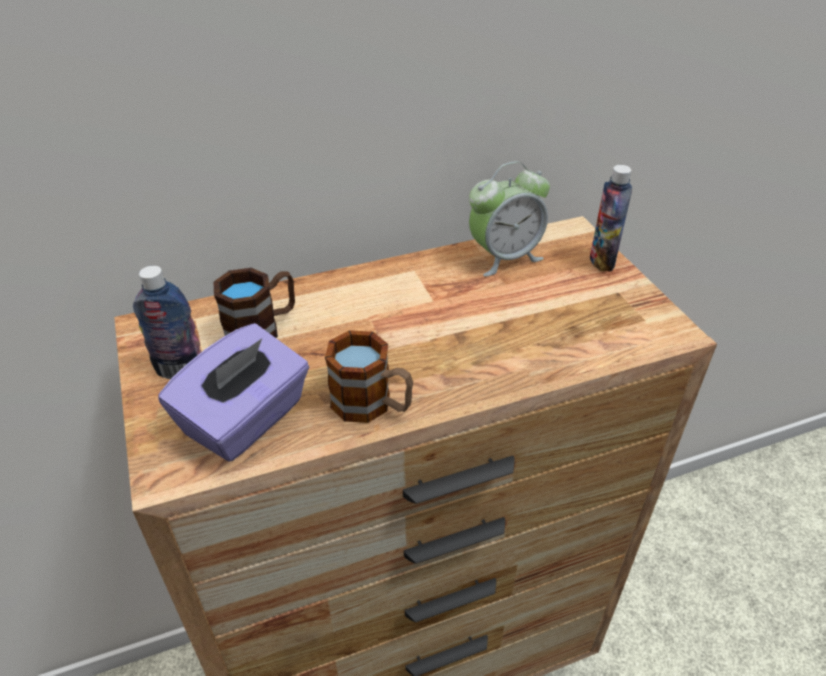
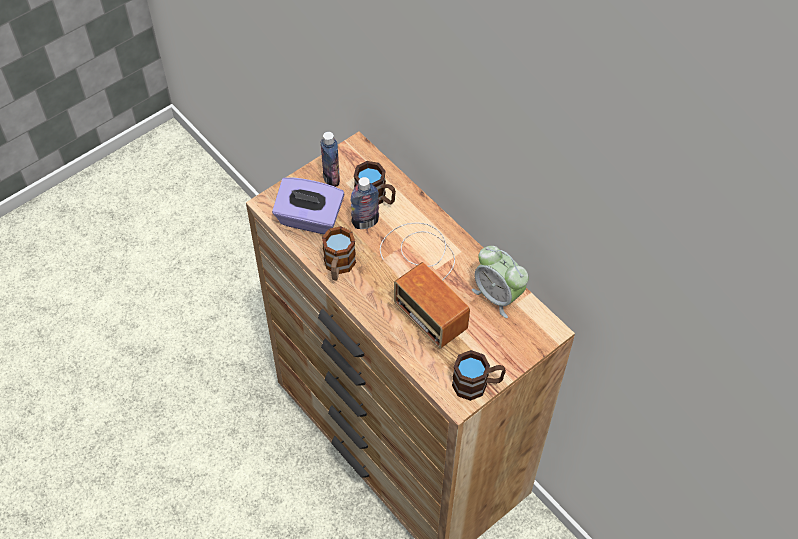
camera: 70 degrees right, 15 degrees up
(444, 313) = (425, 278): none -> radio
(602, 260) = (520, 352): bottle -> bottle (365, 222)
(648, 308) = (477, 384): none -> brown mug

